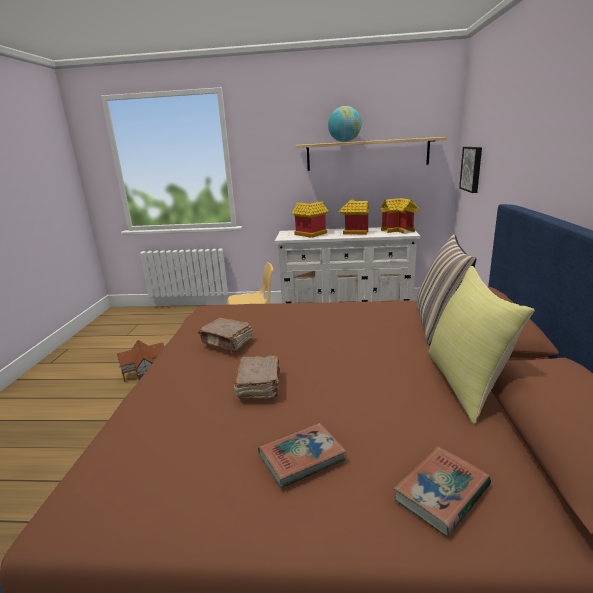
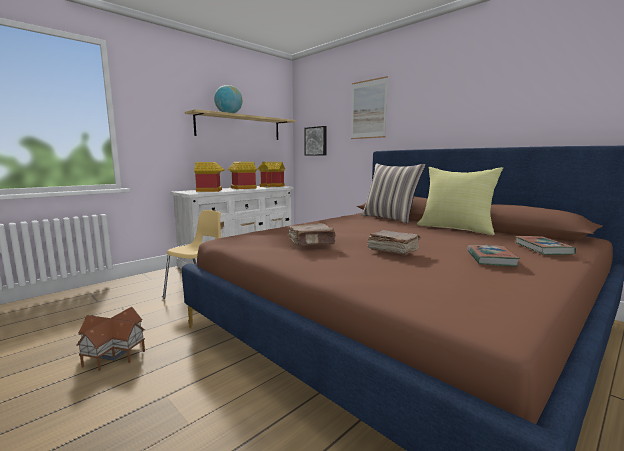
camera: 50 degrees left, 10 degrees down
(518, 127) = (368, 109): none -> picture

